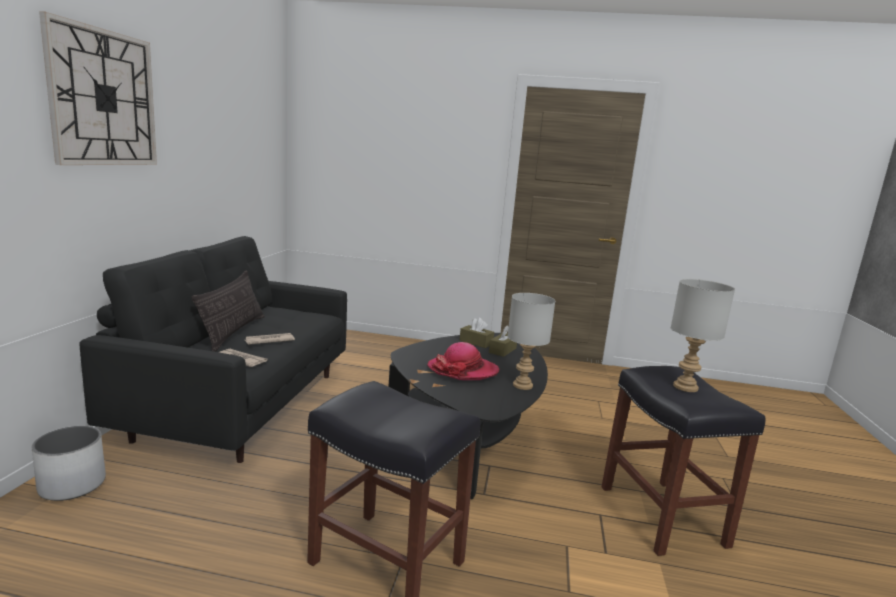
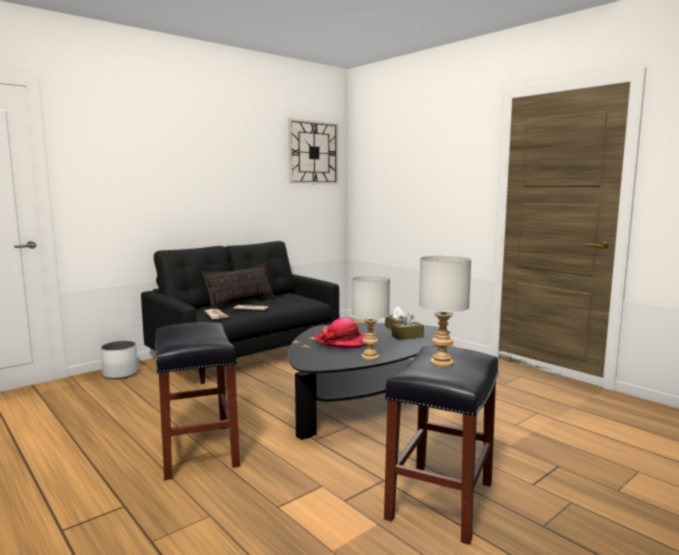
camera: 40 degrees right, 5 degrees down
(103, 98) = (171, 153): wall clock -> wall clock (313, 152)

